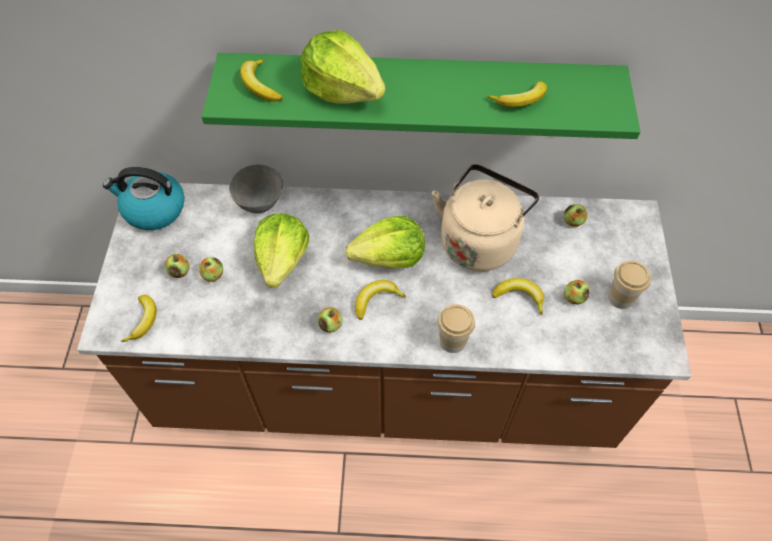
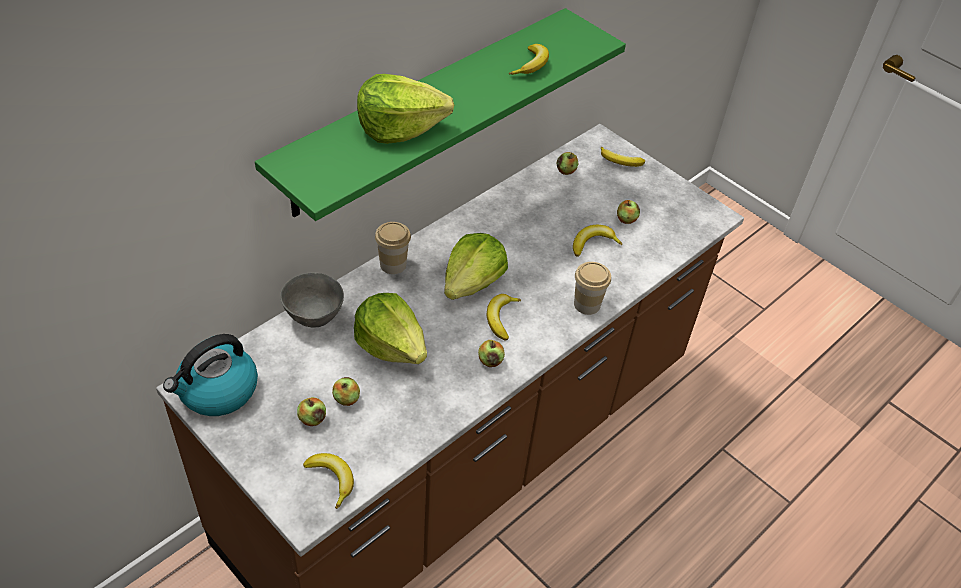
camera: 50 degrees left, 10 degrees down
(260, 85) = (330, 162): banana -> banana (620, 162)
(479, 240) = (520, 225): beige kettle -> none
(620, 297) = (652, 199): cup -> cup (393, 264)

